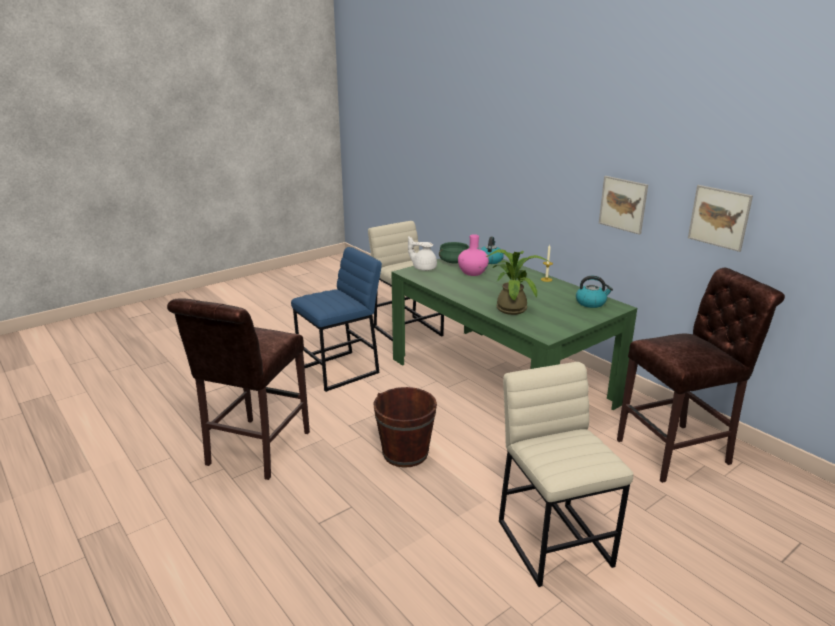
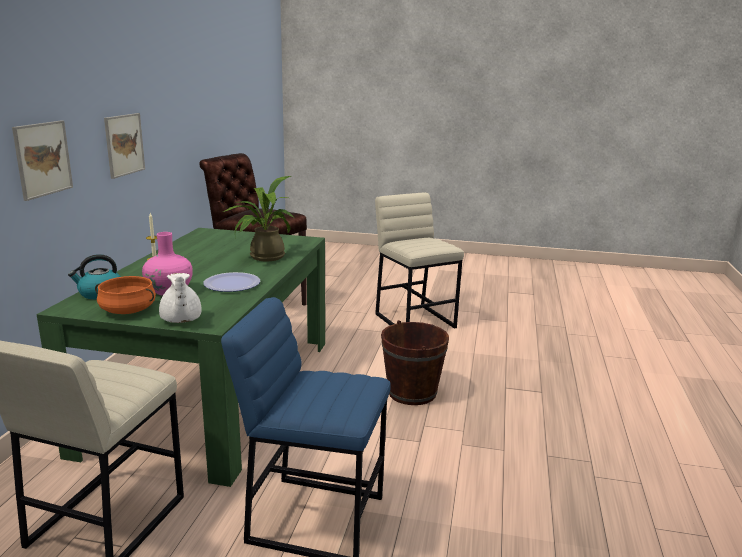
camera: 130 degrees left, 5 degrees down
(254, 451) = (546, 474): brown stool -> none
(454, 261) = (127, 310): green cooking pot -> orange cooking pot
(464, 287) = (232, 284): none -> plate
(552, 541) = (414, 320): beige chair -> beige chair turned 120 degrees clockwise
(591, 303) = (207, 238): kettle -> none
(719, 217) = (180, 123): picture -> picture (43, 159)

